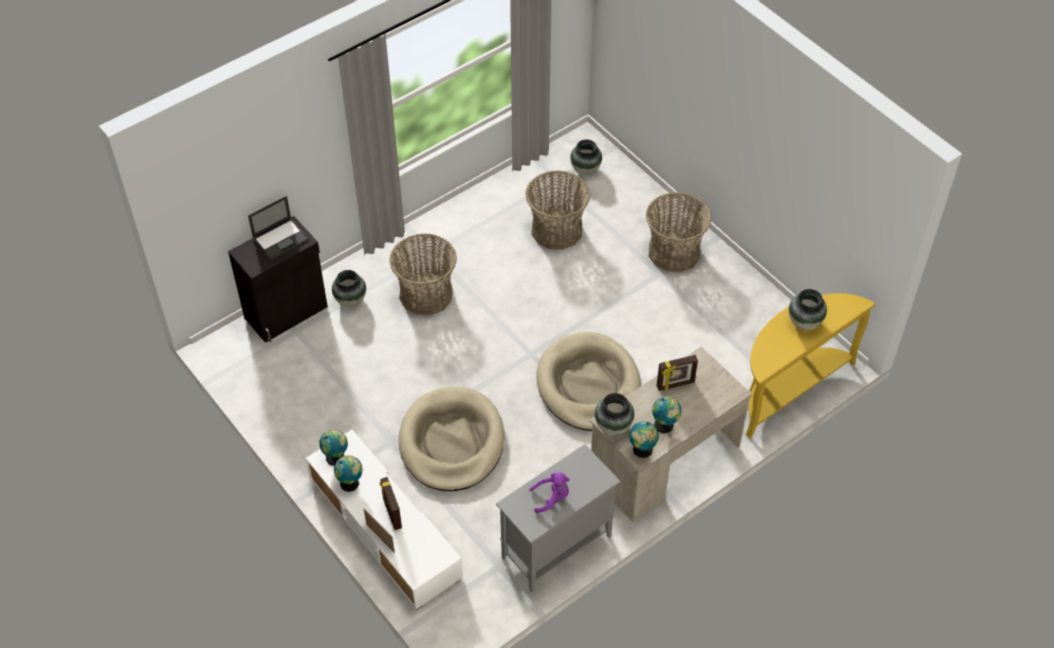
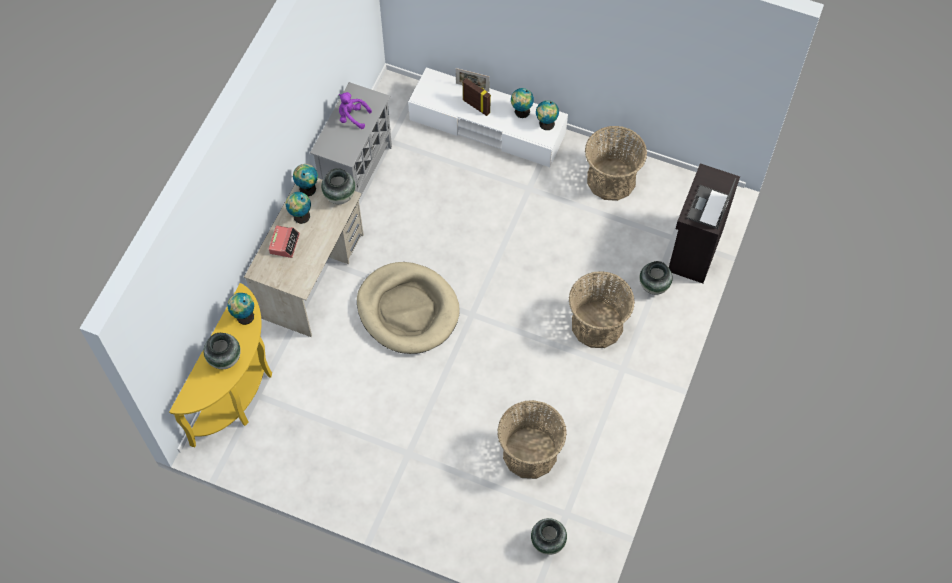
camera: 150 degrees right, 10 degrees up
(451, 442) = (484, 210): beige dog bed -> none
(551, 498) = (352, 117): purple plush toy -> purple plush toy turned 60 degrees clockwise
(674, 252) = (408, 485): basket -> basket (611, 179)
(675, 385) = (309, 254): picture frame -> none
(695, 406) = (284, 243): none -> alarm clock
(770, 350) = (244, 316): none -> globe

